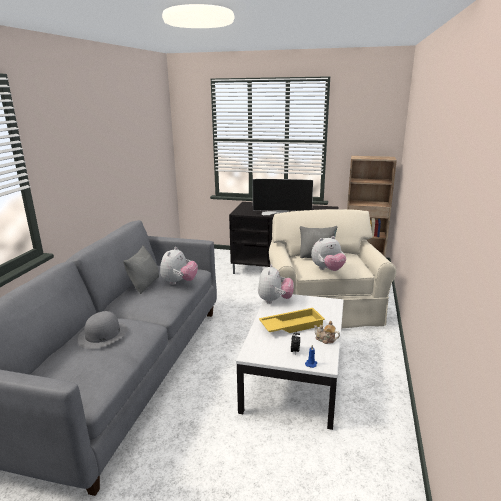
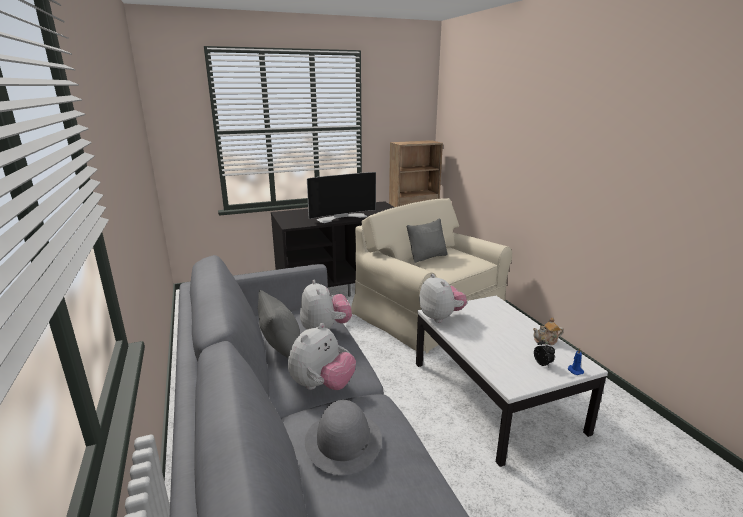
camera: 35 degrees left, 0 degrees up
(291, 325) = (497, 338): yellow tray -> none
(327, 269) = (456, 268): plush toy -> plush toy (322, 386)

